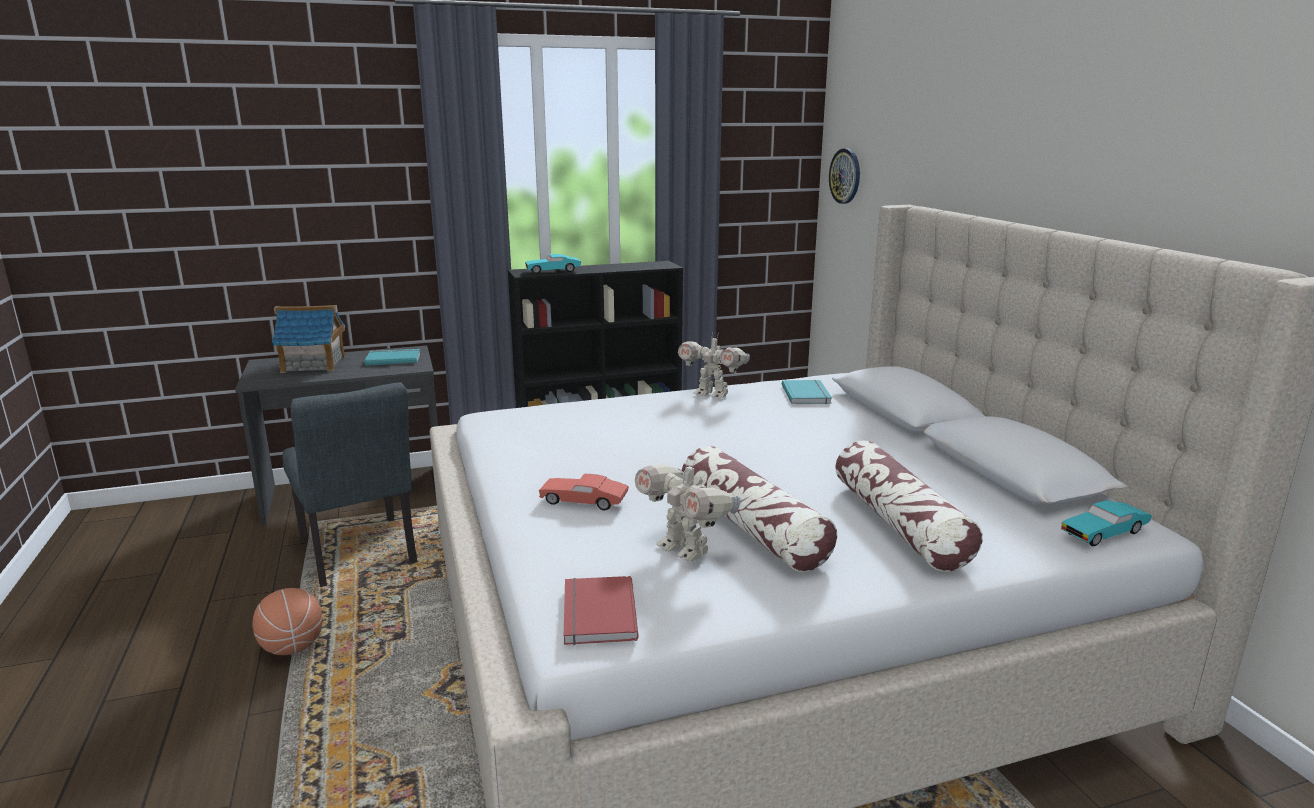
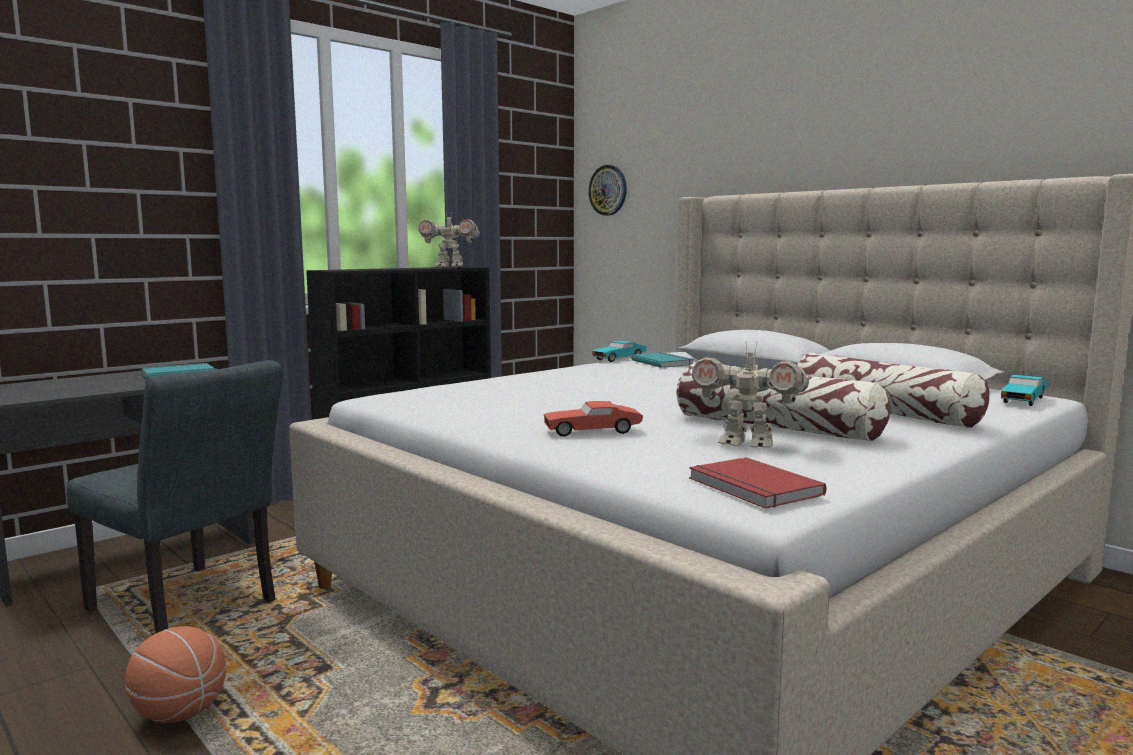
camera: 25 degrees left, 10 degrees down
(314, 364) = (71, 384): toy house -> none
(553, 271) = (362, 269): turquoise toy car -> turquoise toy car (619, 359)
(712, 394) = (579, 368): toy robot -> toy robot (449, 267)

